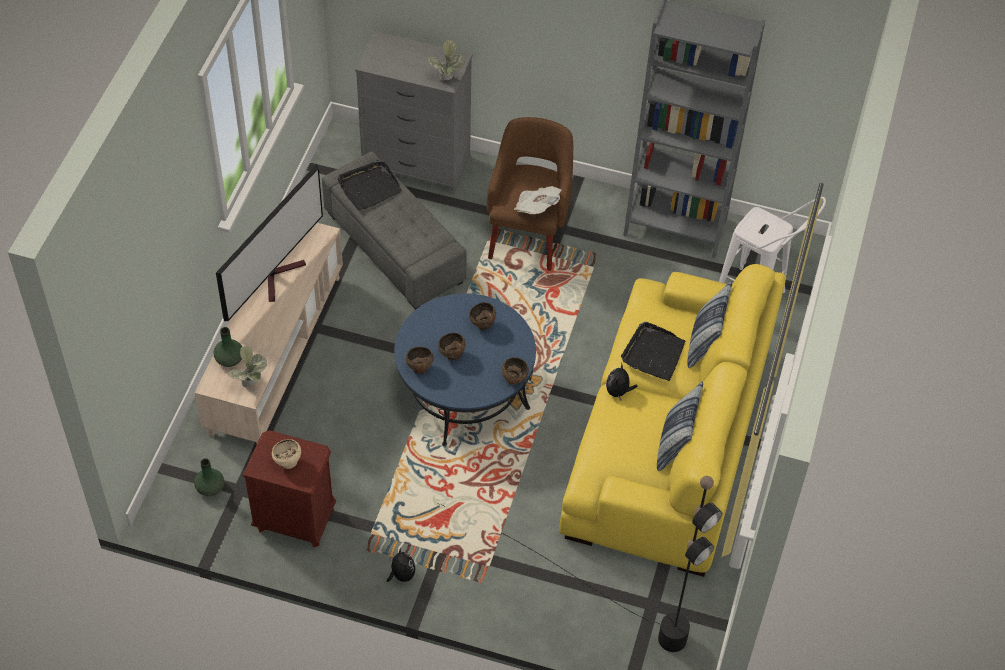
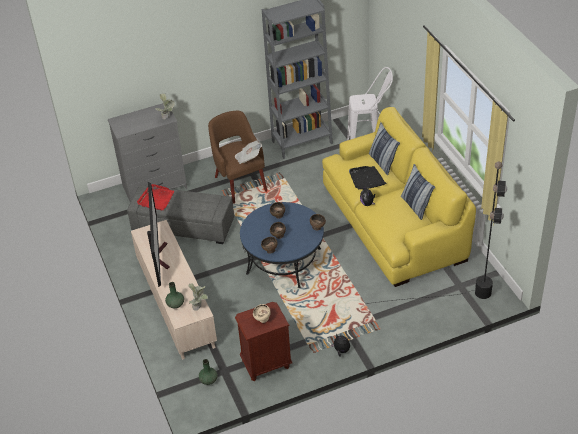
camera: 35 degrees left, 10 degrees down
(369, 187) = (156, 199): black tray -> red tray

